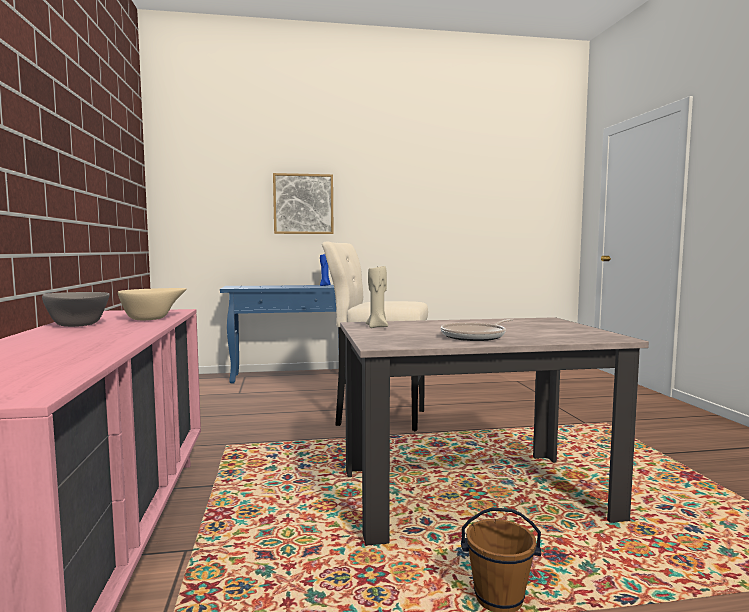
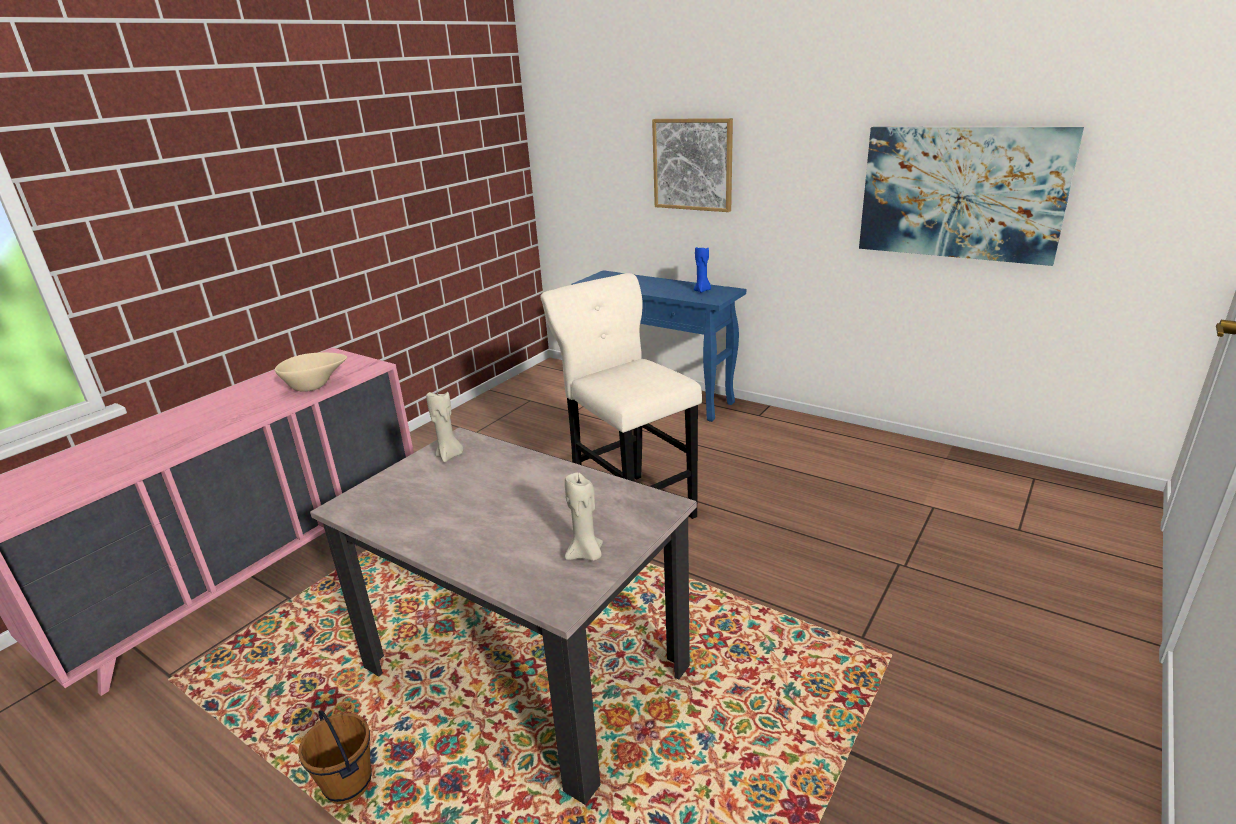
camera: 45 degrees right, 20 degrees up
(78, 326) = (250, 391): grey bowl -> none
(467, 216) = (960, 193): none -> picture
(475, 336) = (452, 524): frying pan -> none
(573, 330) = (586, 554): none -> beige candle

